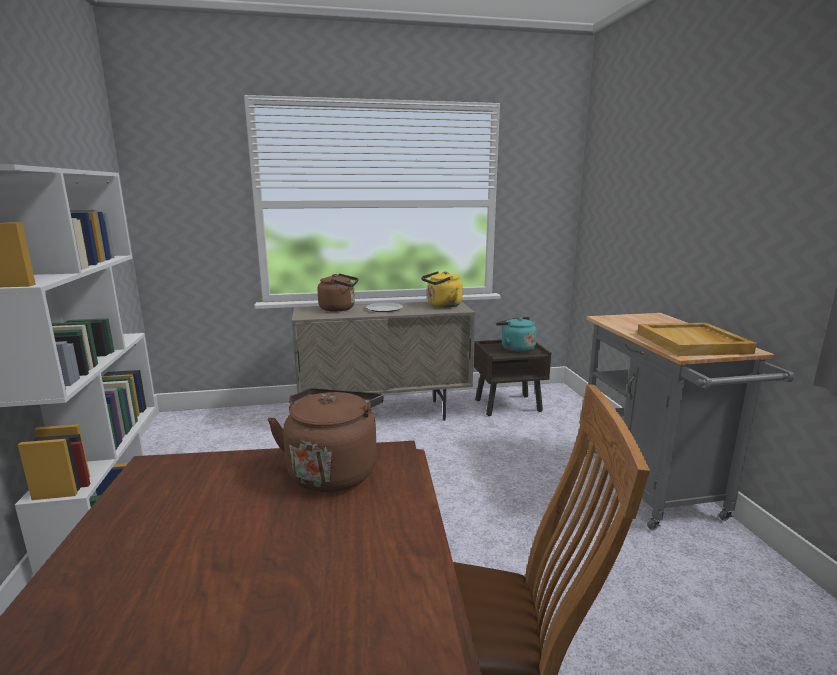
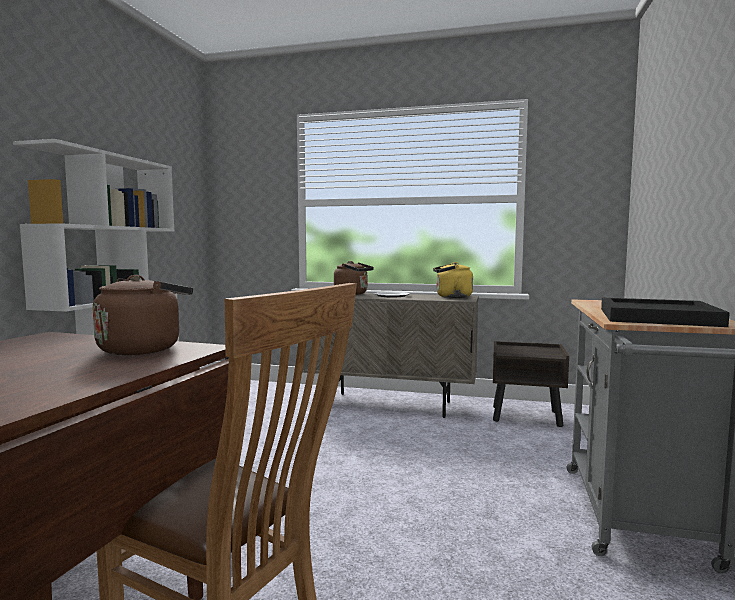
camera: 25 degrees right, 10 degrees down
(515, 348) = (534, 351): turquoise kettle -> none
(693, 343) = (658, 317): beige tray -> black tray

